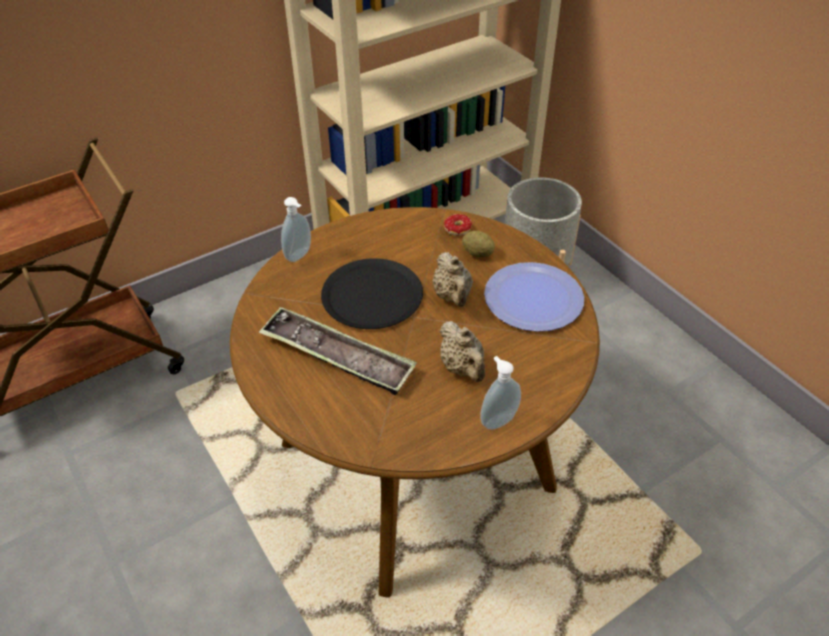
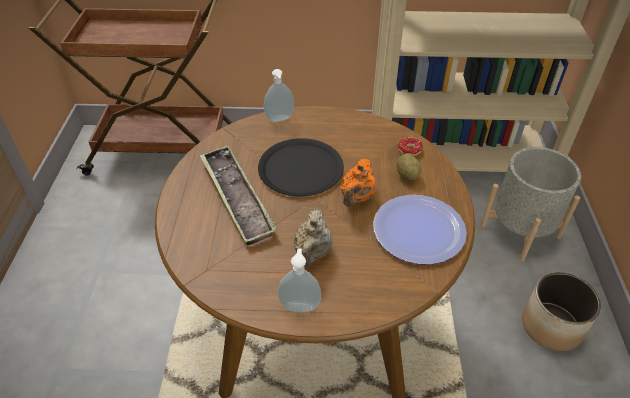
camera: 35 degrees right, 0 degrees up
(453, 296) = (357, 197): beige teapot -> orange teapot
(621, 347) = (552, 326): none -> planter

